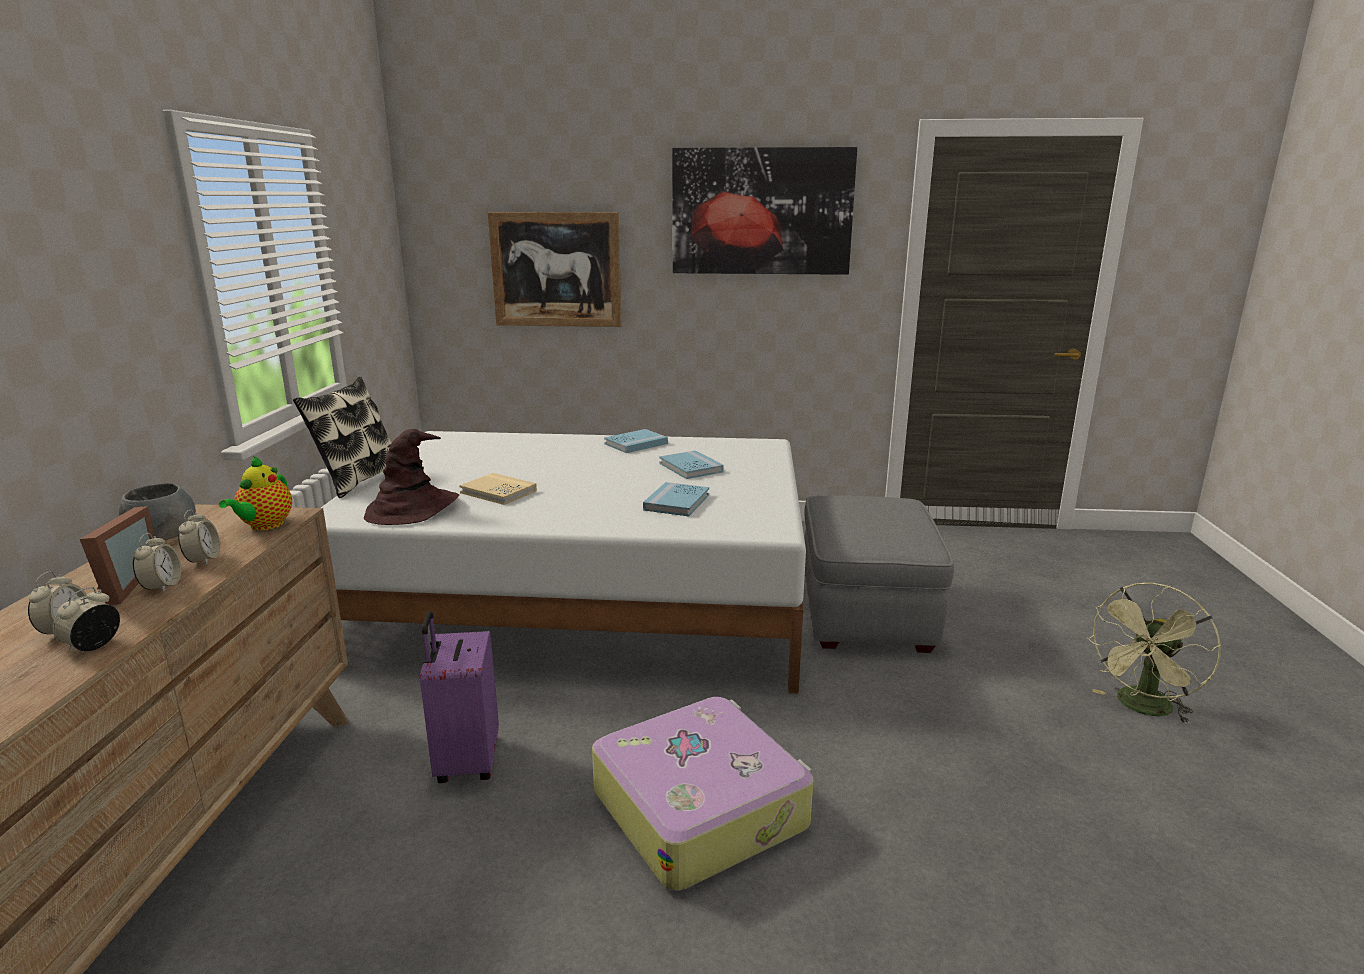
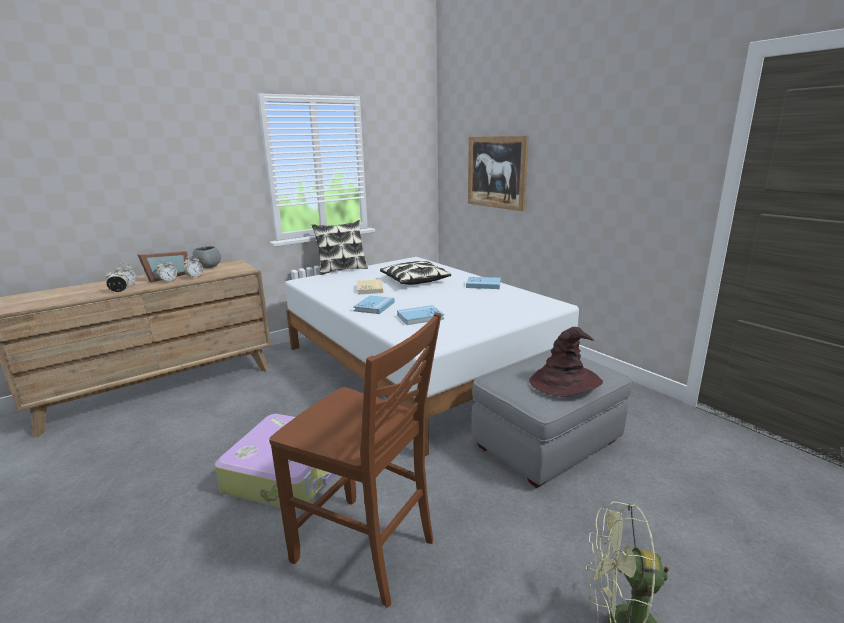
camera: 50 degrees right, 0 degrees up
(264, 526) = (232, 271): teapot -> none
(412, 509) = (327, 285): brown hat -> brown hat (565, 382)
(466, 761) = (266, 404): purple suitcase -> none
(532, 463) = (414, 280): none -> pillow
(690, 467) = (475, 303): blue book -> blue book (374, 306)
(761, 212) = (612, 133): picture -> none
(932, 803) = (366, 551): none -> brown chair

